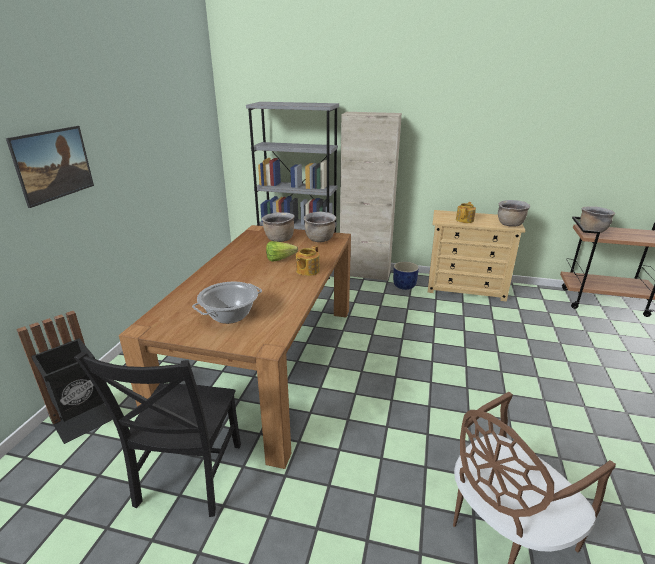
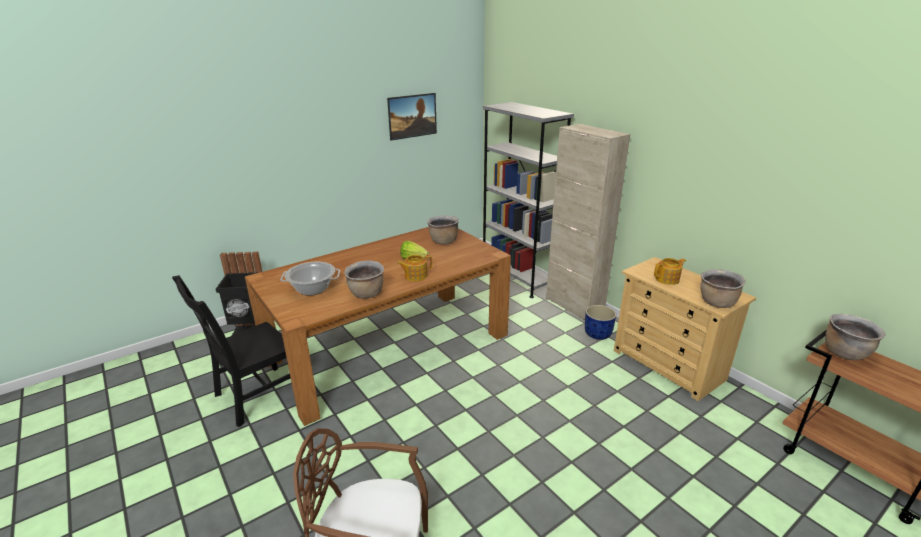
camera: 40 degrees right, 0 degrees up
(58, 180) = (278, 157): picture -> picture (413, 126)
(320, 239) = (474, 252): brown cooking pot -> brown cooking pot (366, 294)

